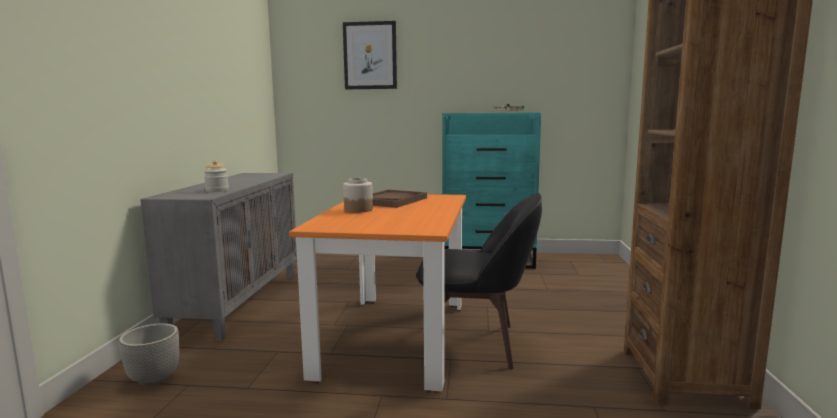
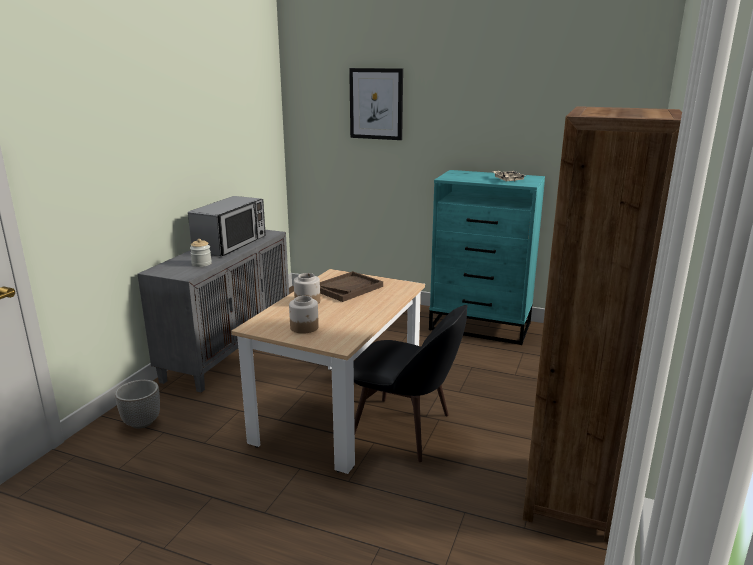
camera: 15 degrees right, 10 degrees up
(240, 180) = (231, 244): none -> microwave
(375, 223) = (304, 327): none -> jar
(395, 338) = (339, 411): orange dining table -> beige dining table

